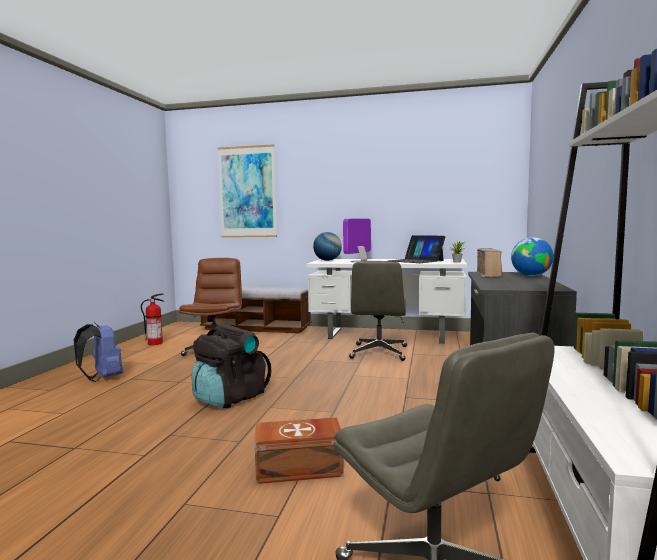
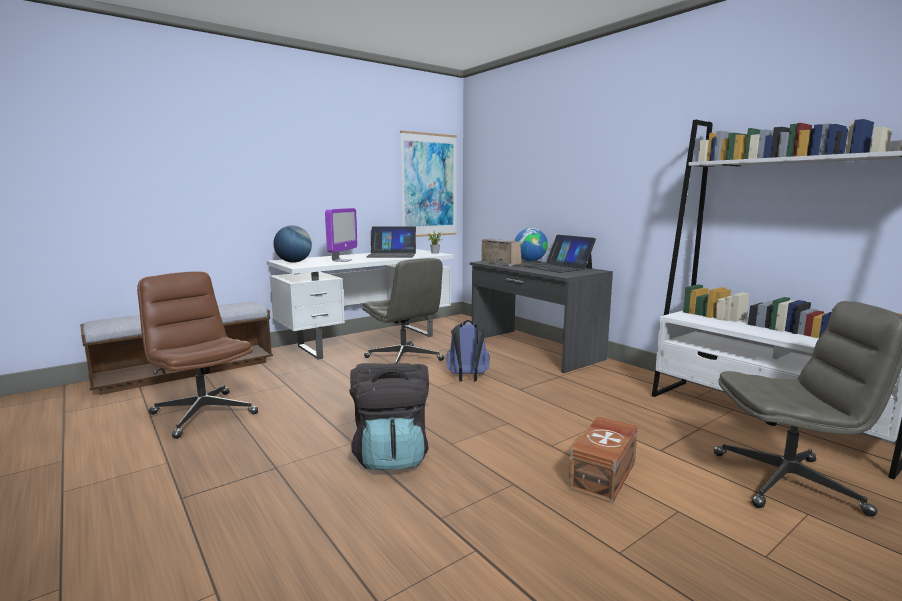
camera: 50 degrees left, 5 degrees up
(103, 378) = (123, 521): blue backpack -> blue backpack (467, 378)
(156, 343) = (59, 440): fire extinguisher -> none
(247, 192) = (136, 164): picture -> picture (429, 185)
(358, 261) = (342, 261): monitor -> monitor turned 150 degrees counterclockwise
(528, 282) = (557, 267): none -> laptop

